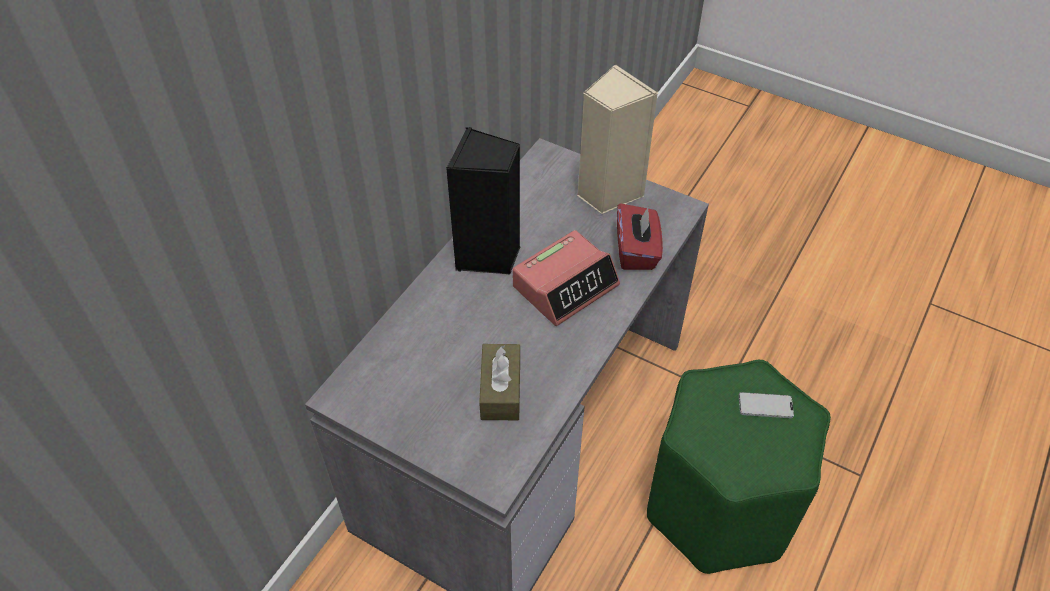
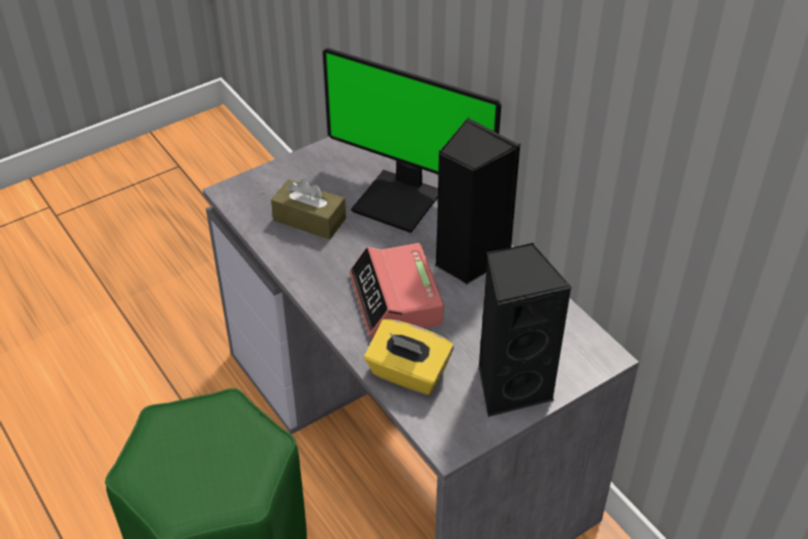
camera: 115 degrees right, 5 degrees down
(434, 329) = (400, 200): none -> monitor
(607, 193) = (511, 386): beige speaker -> black speaker
(636, 251) = (408, 374): red tissue box -> yellow tissue box
(765, 406) = (208, 483): phone -> none

